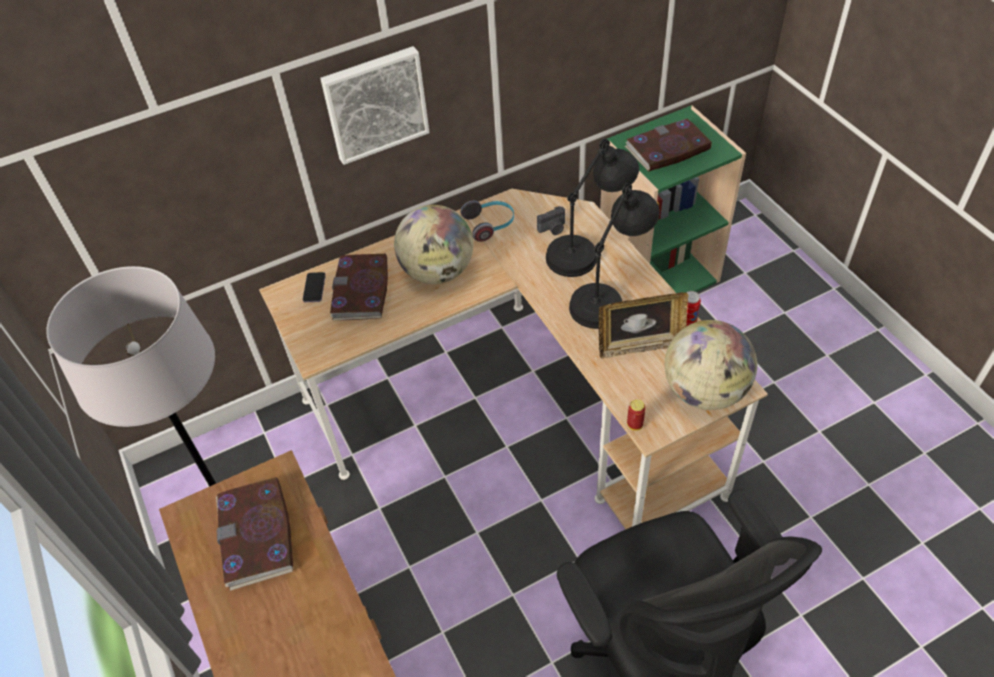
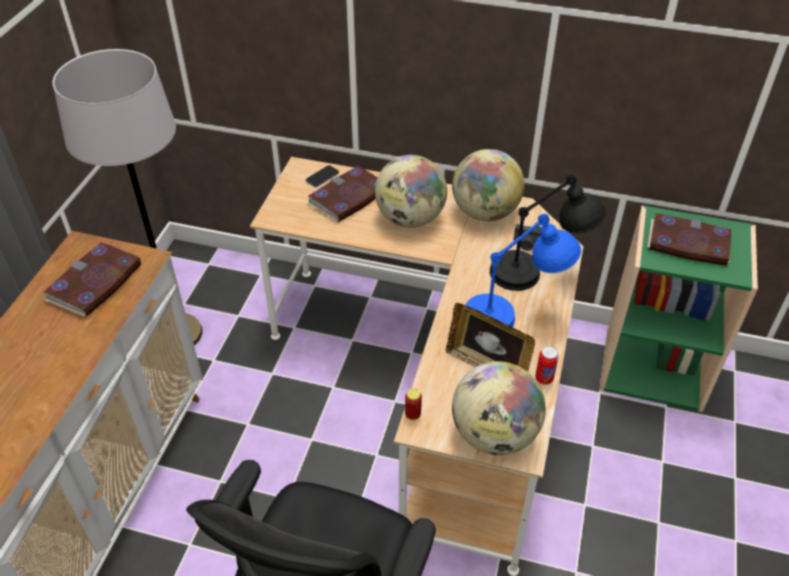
camera: 40 degrees right, 5 degrees down
(375, 103) = (424, 52): picture -> none
(490, 225) = (485, 212): headphones -> globe
(610, 293) = (512, 315): black table lamp -> blue table lamp

